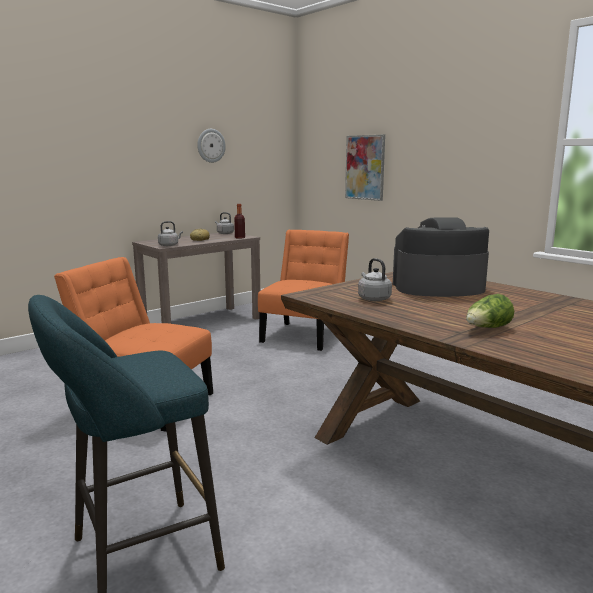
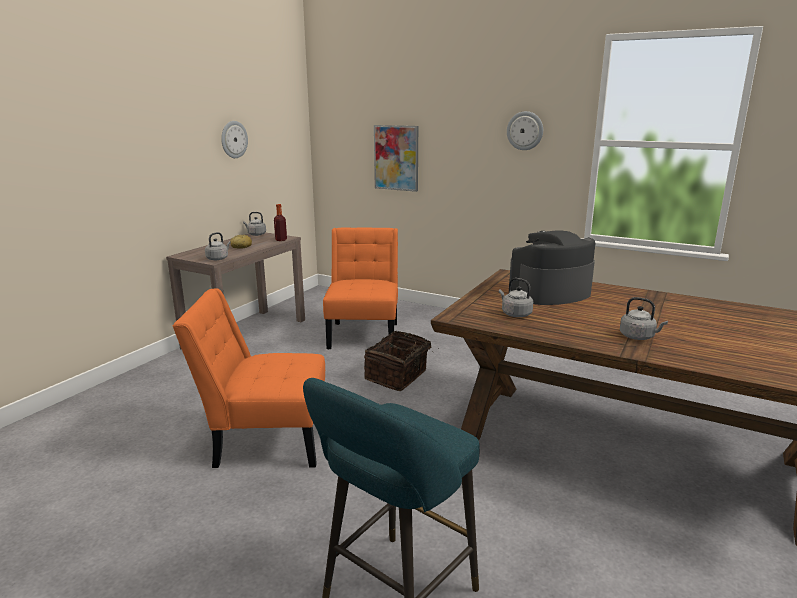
camera: 20 degrees left, 5 degrees up
(307, 372) = (398, 376): none -> basket
(484, 133) = (525, 130): none -> wall clock
(487, 328) = (638, 337): lettuce -> grey kettle

